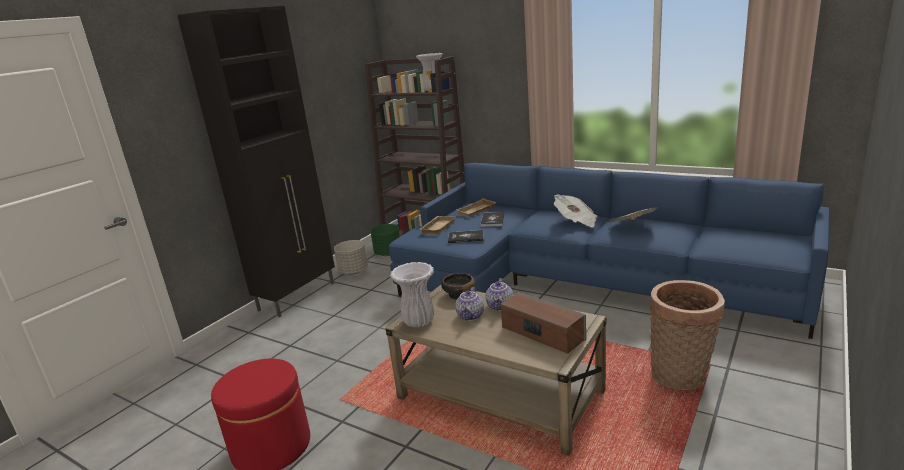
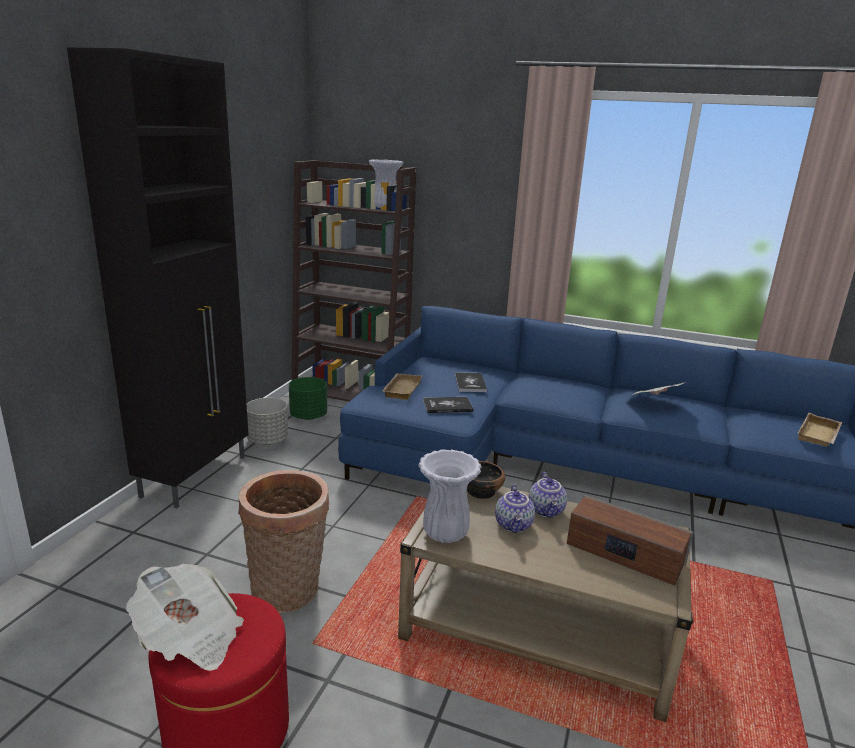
camera: 15 degrees left, 0 degrees up
(476, 211) = (442, 369): beige tray -> beige tray (819, 435)
(576, 221) = (578, 392): newspaper -> newspaper (190, 637)
(681, 376) = (747, 597): basket -> basket (289, 592)

